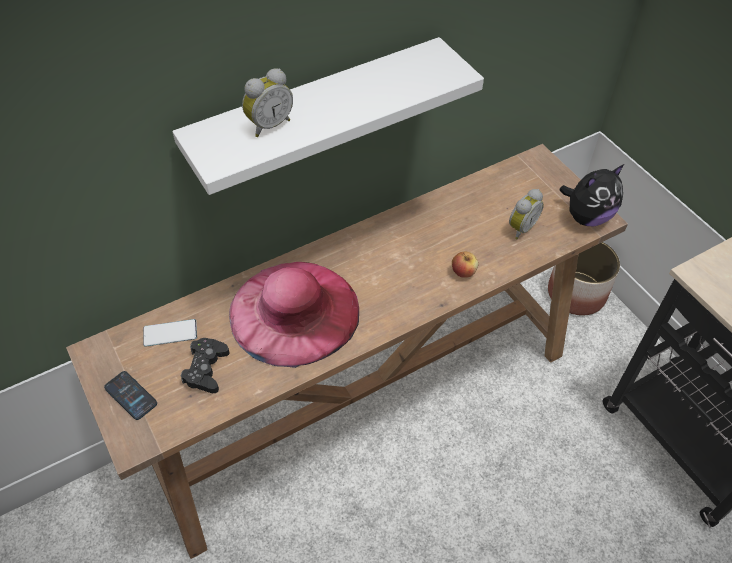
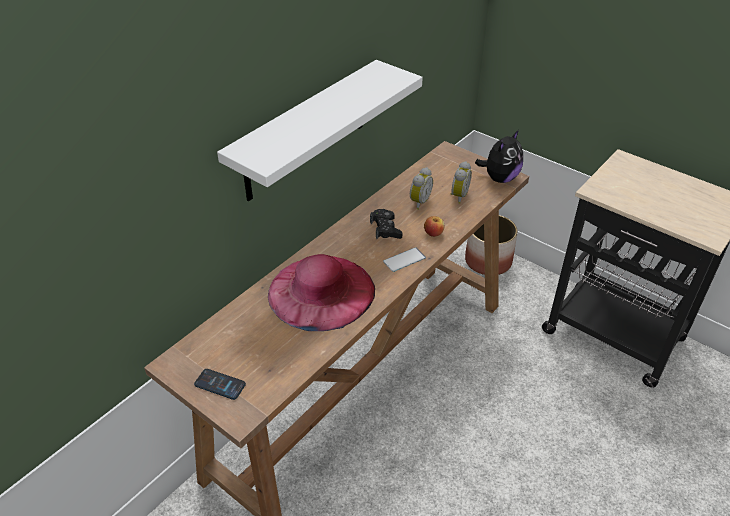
camera: 20 degrees left, 10 degrees down
(170, 333) = (229, 332): phone -> phone (404, 260)
(206, 369) = (272, 349): black game controller -> black game controller (385, 229)
(268, 125) = (289, 133): alarm clock -> alarm clock (418, 202)

